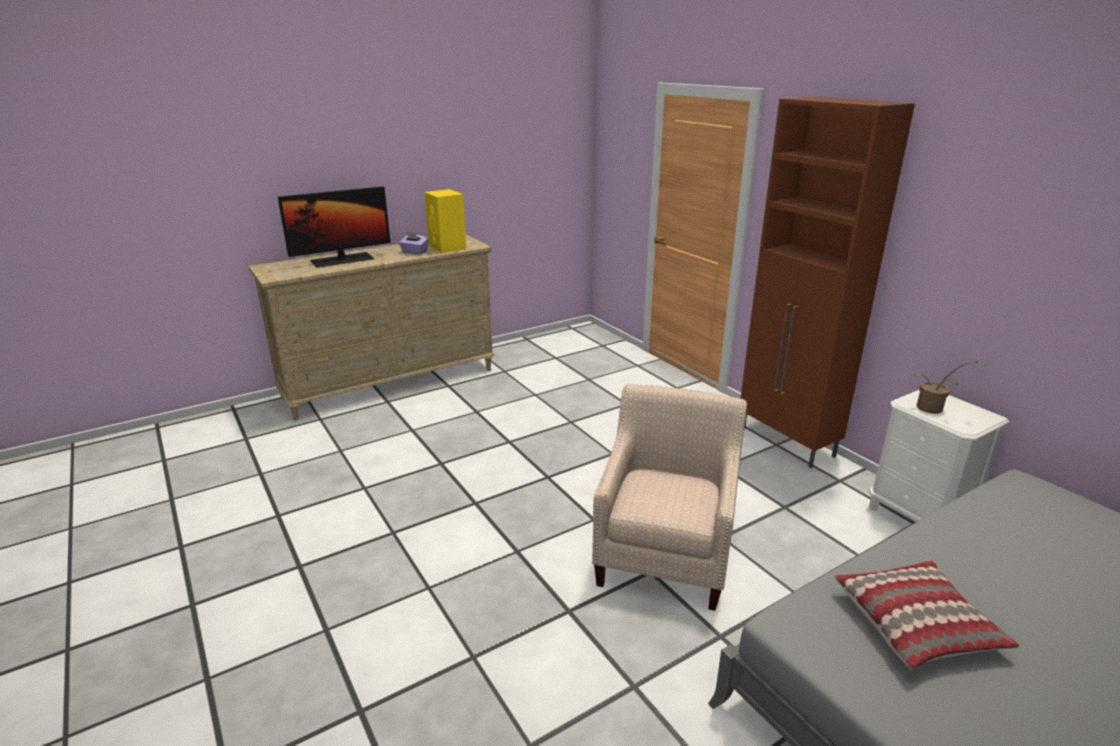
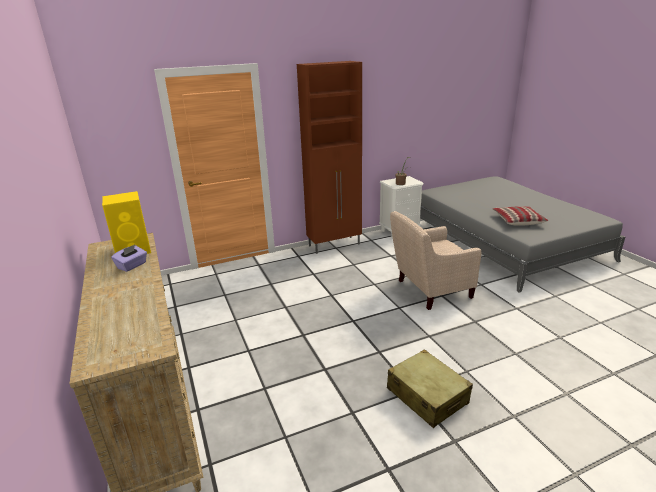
camera: 80 degrees left, 0 degrees up
(342, 260) = (120, 306): monitor -> none
(381, 545) = (427, 396): none -> beige suitcase
(666, 556) = (429, 290): beige armchair -> beige armchair turned 45 degrees counterclockwise

